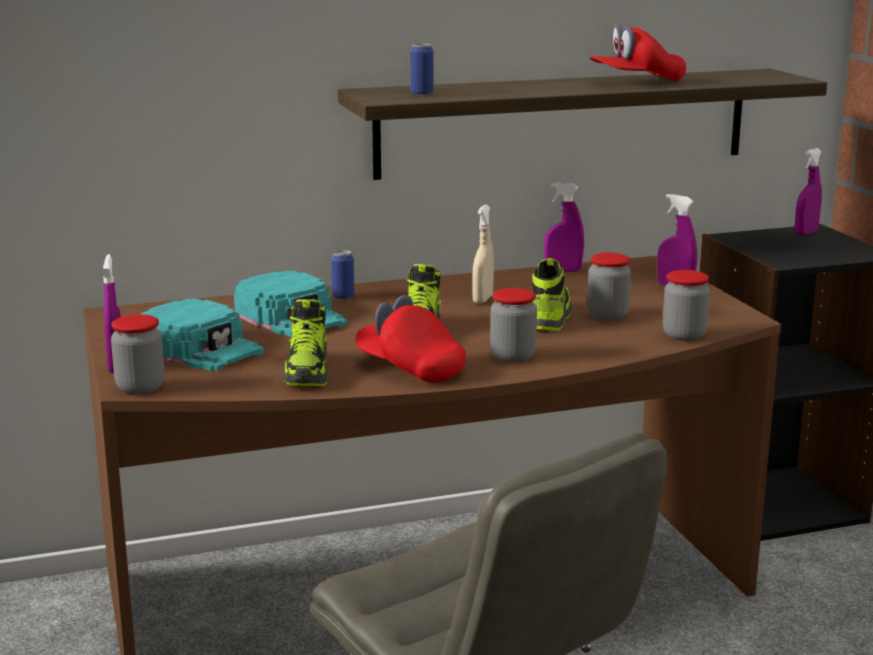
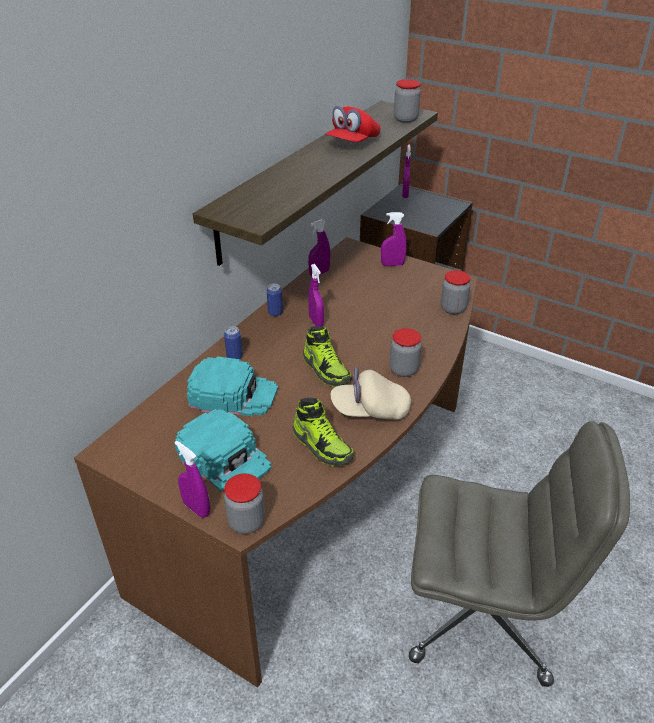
camera: 40 degrees left, 20 degrees up
(201, 348) = (224, 457): turquoise cap -> turquoise cap turned 45 degrees clockwise
(410, 368) = (370, 410): red cap -> beige cap
(421, 93) = (263, 202): can -> can (275, 312)
(482, 299) = (316, 321): beige spray bottle -> purple spray bottle
(549, 317) = (372, 322): shoe -> none
(607, 315) = (396, 307): jar -> jar (405, 119)

